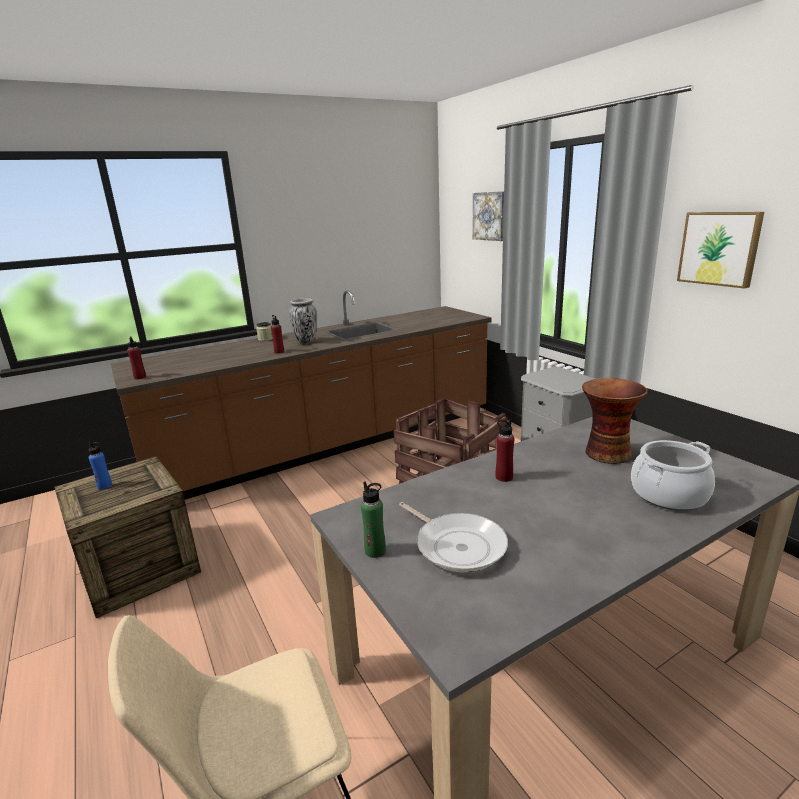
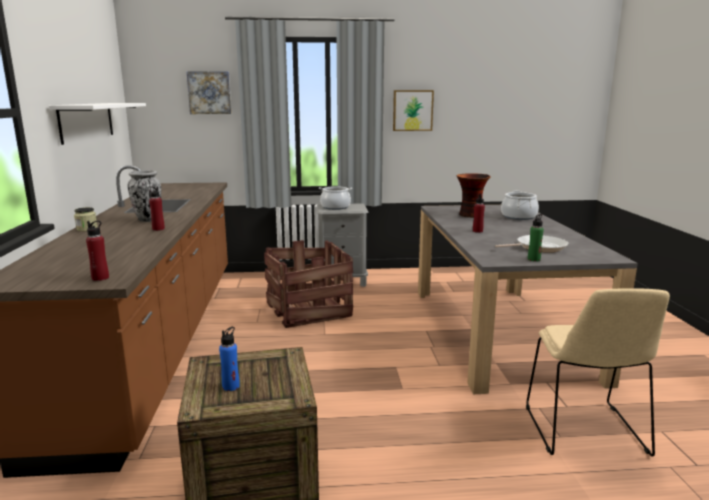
camera: 65 degrees left, 5 degrees down
(350, 247) = (87, 121): none -> white shelf
(555, 376) = (335, 207): none -> cooking pot

